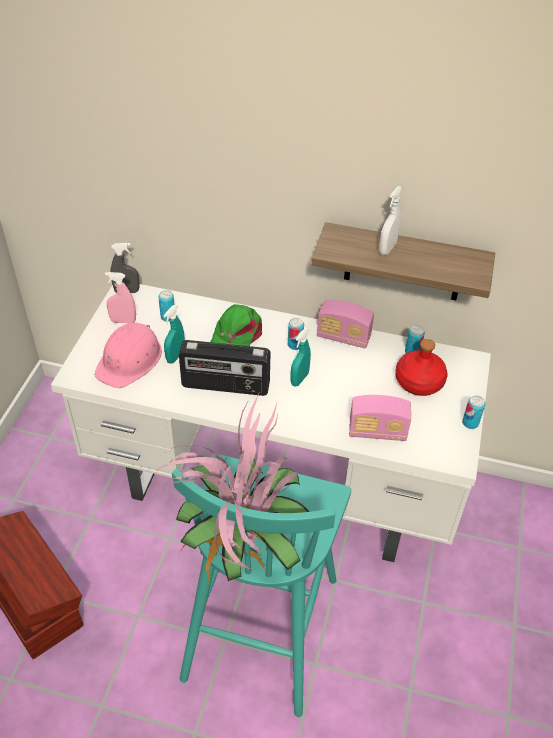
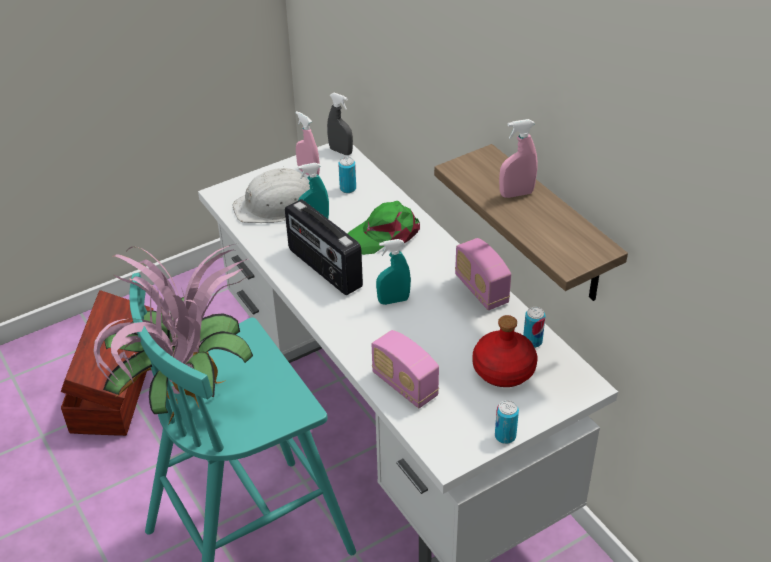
camera: 45 degrees right, 5 degrees down
(130, 360) = (276, 205): pink hard hat -> white hard hat
(295, 345) = (427, 271): can -> none
(387, 249) = (516, 194): white spray bottle -> pink spray bottle

